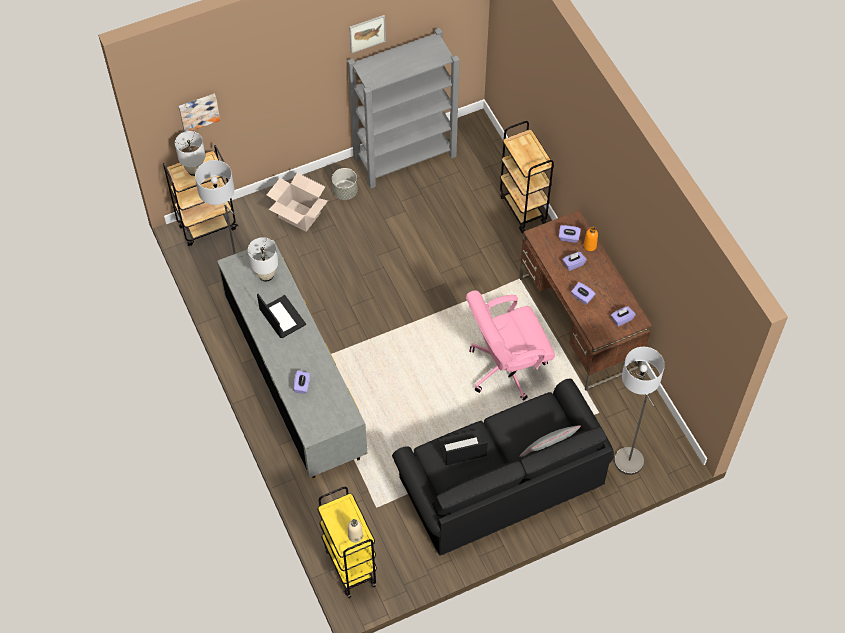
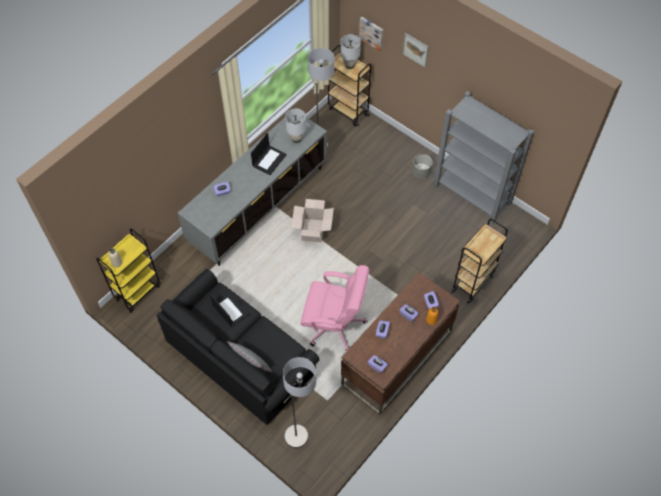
camera: 65 degrees right, 0 degrees up
(299, 215) = (387, 155): cardboard box -> cardboard box (313, 230)
(367, 33) = (486, 84): picture -> picture (415, 50)
(506, 367) = (334, 325): pink office chair -> pink office chair turned 150 degrees clockwise

